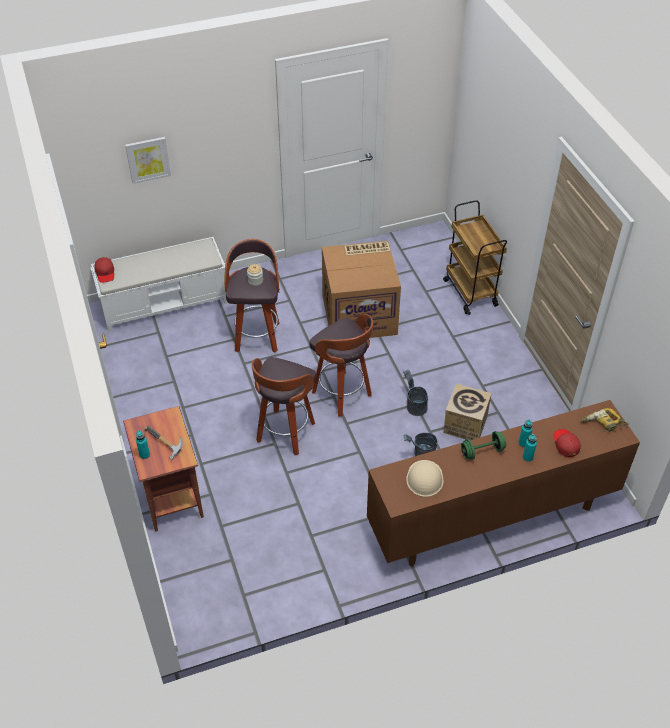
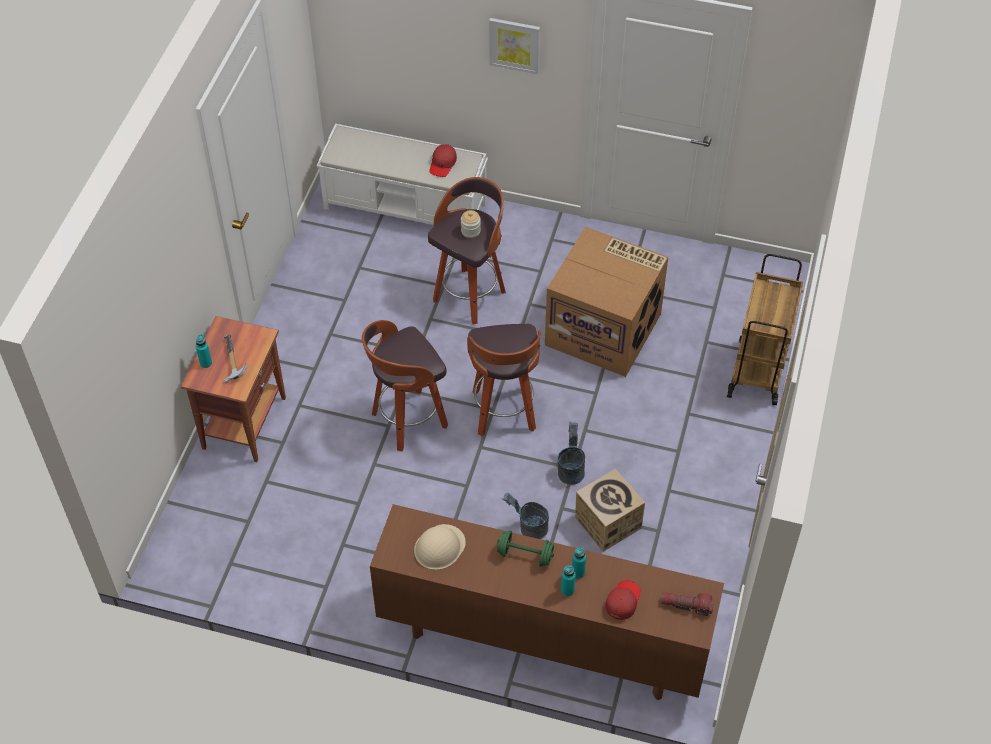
camera: 35 degrees right, 5 degrees up
(105, 273) = (341, 141): red cap -> red cap (443, 164)
(148, 159) = (420, 34): picture -> picture (514, 45)
(602, 424) = (686, 605): power drill -> flashlight

